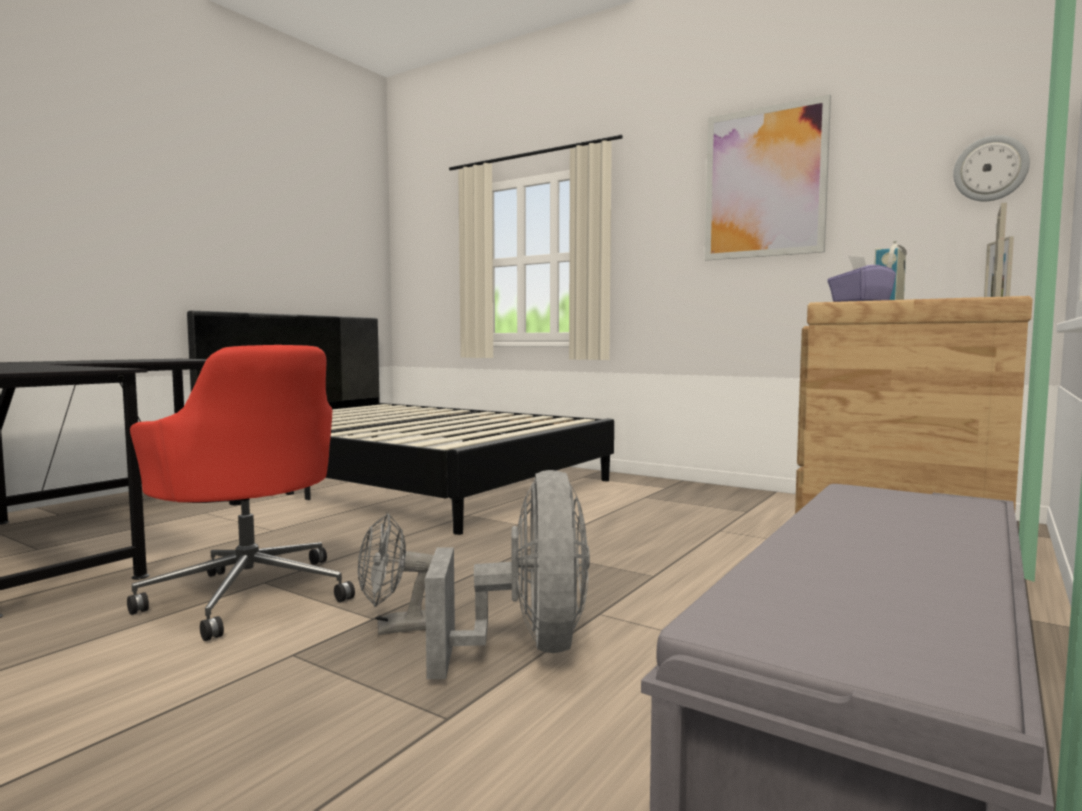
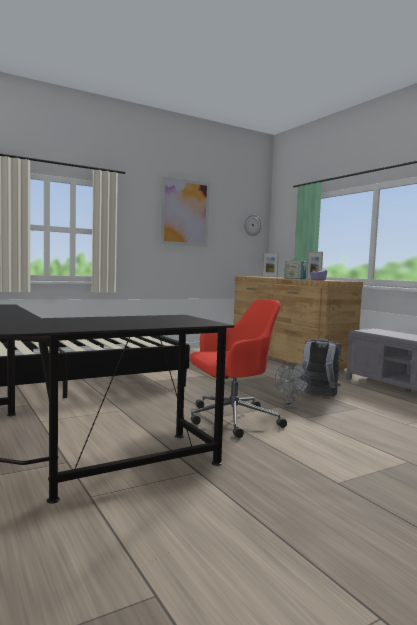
camera: 65 degrees left, 0 degrees up
(528, 647) = (318, 396): grey fan -> grey backpack

